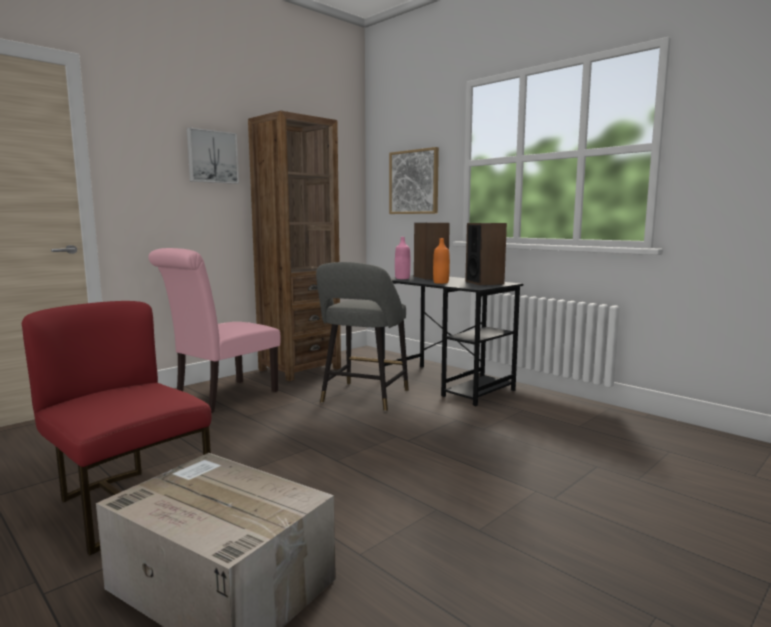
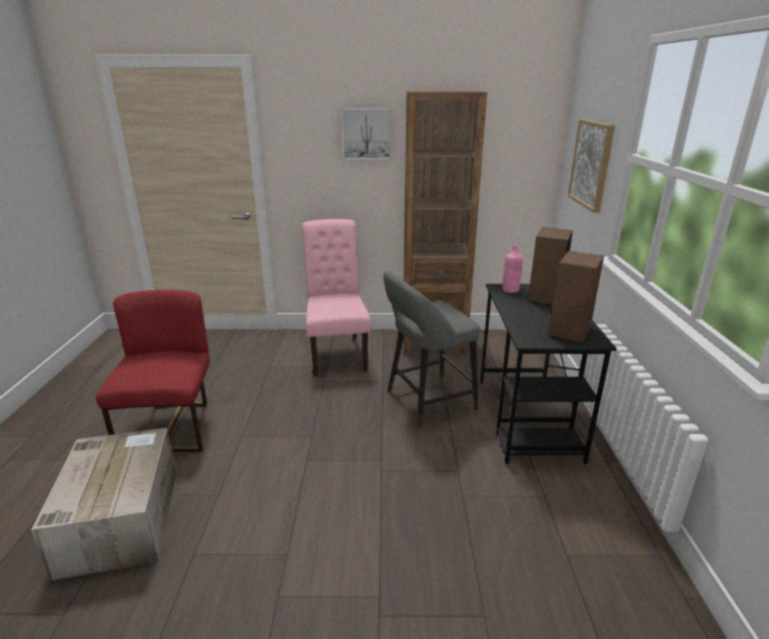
camera: 45 degrees right, 15 degrees up
(222, 397) = (337, 353): pink chair -> pink chair turned 90 degrees clockwise
(441, 282) = (522, 314): orange bottle -> none

